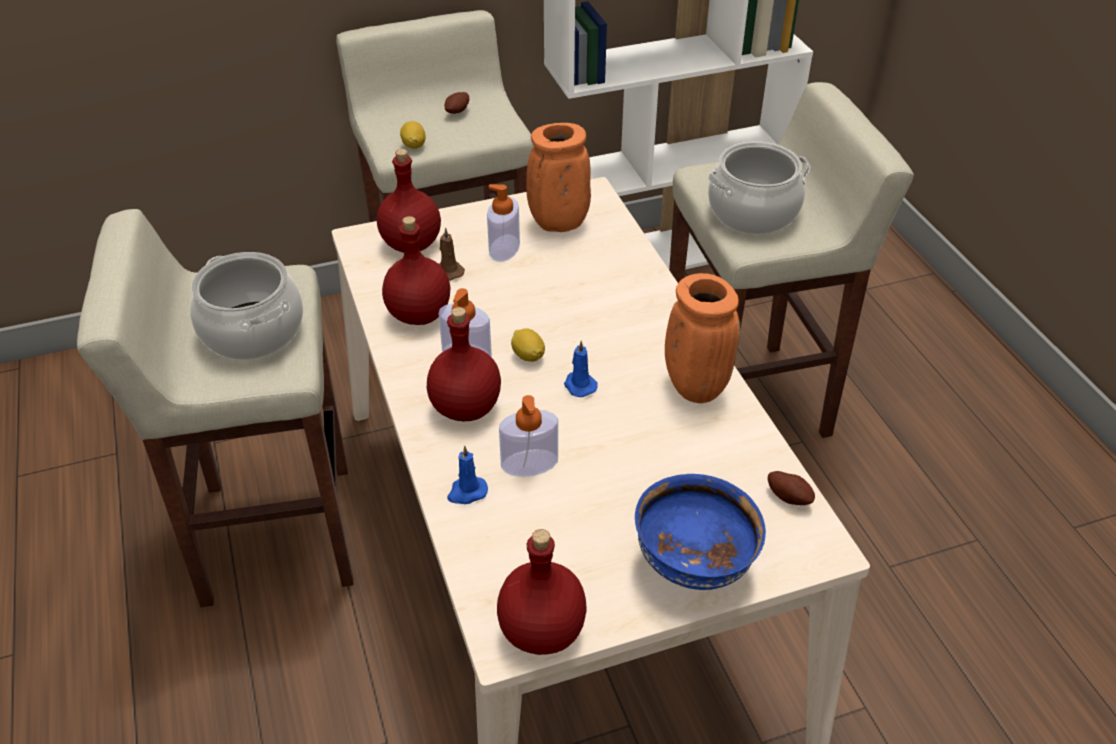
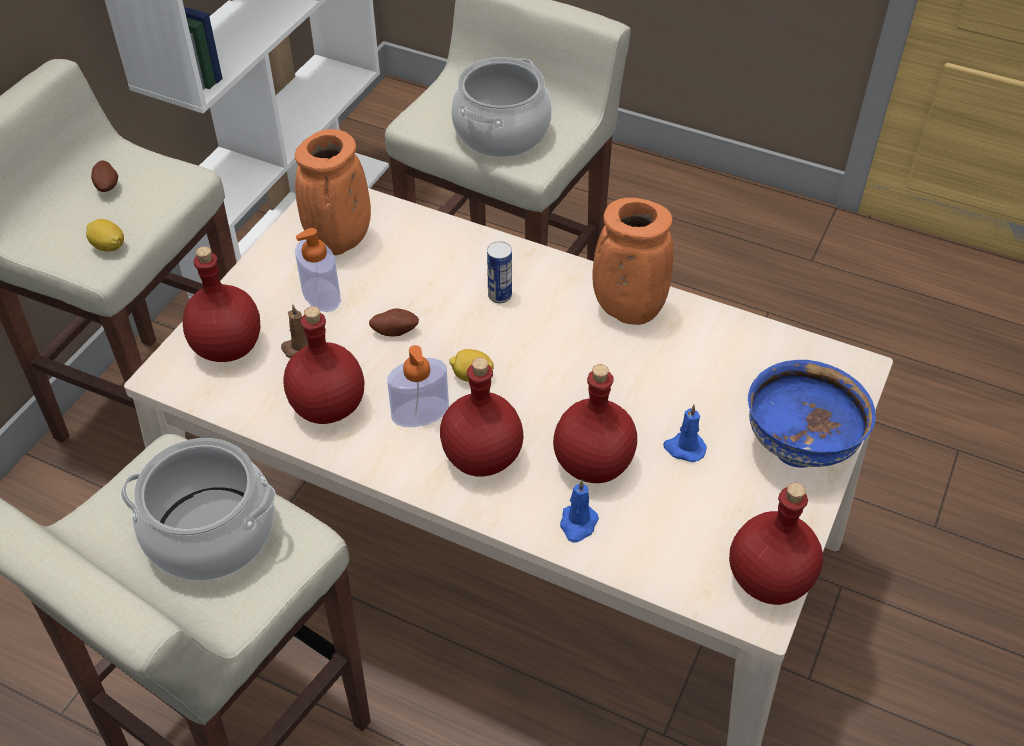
camera: 45 degrees left, 5 degrees up
(529, 463) = (592, 463): soap dispenser -> red bottle
(579, 385) = (544, 371): blue candle -> blue candle (684, 448)
(616, 319) = (499, 295): none -> can
(789, 497) = (790, 348): potato -> potato (395, 330)

